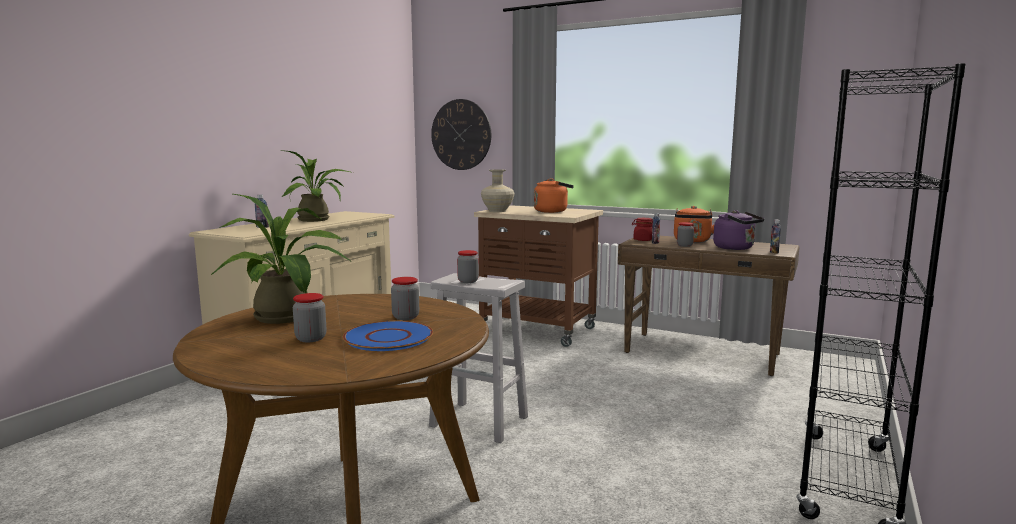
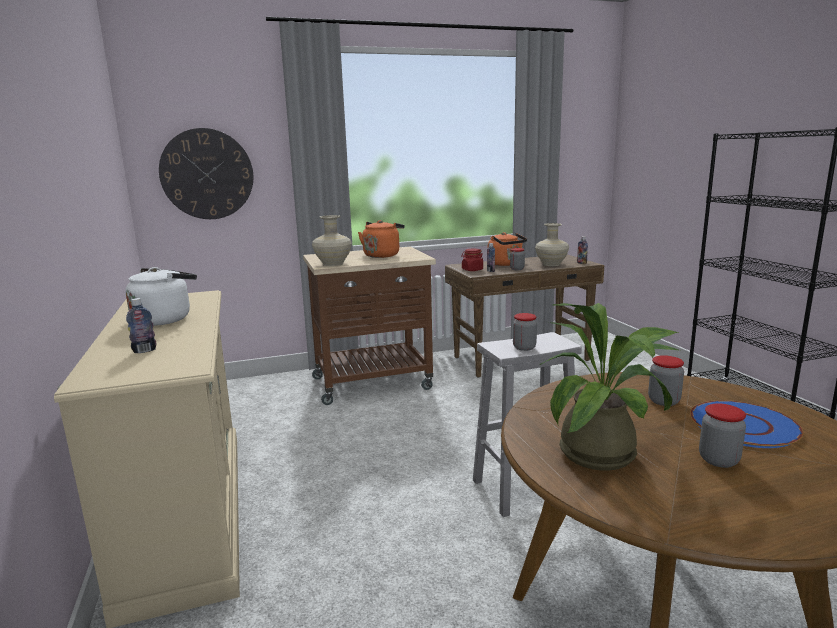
camera: 45 degrees left, 5 degrees up
(318, 220) = (165, 319): potted plant -> white kettle
(736, 248) = (551, 264): purple kettle -> beige vase

